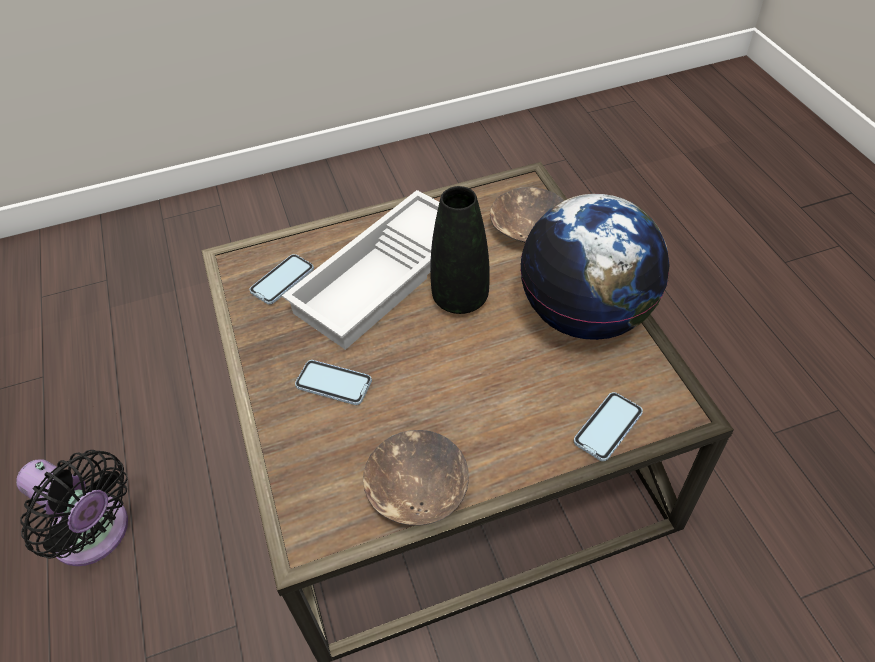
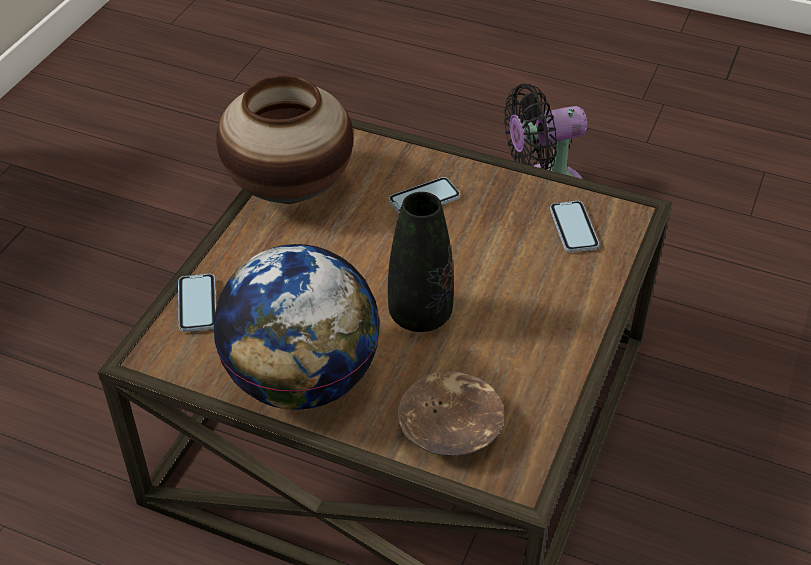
camera: 130 degrees right, 5 degrees down
(385, 278) = (502, 287): white tray -> none
(416, 487) = (290, 187): brown bowl -> vase

